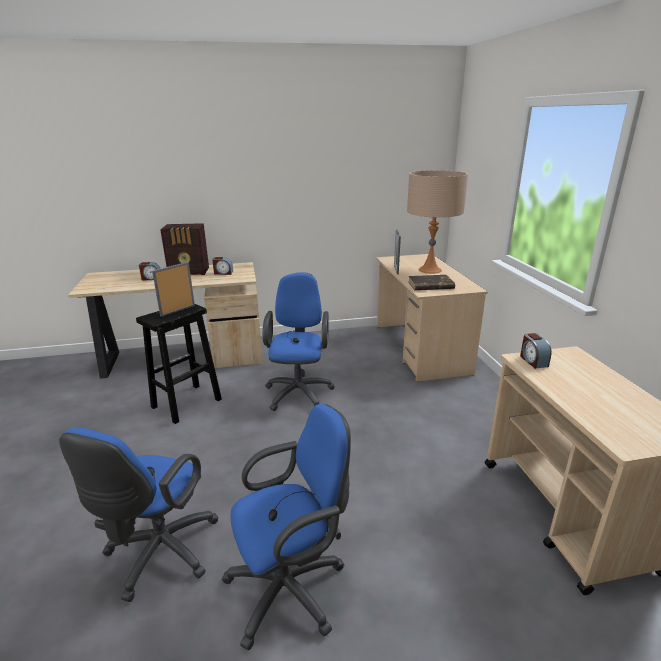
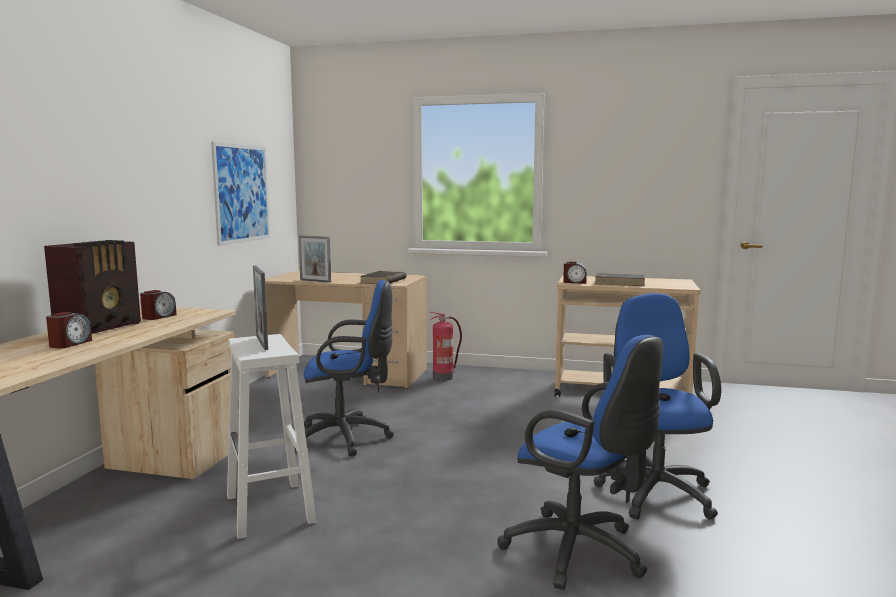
camera: 65 degrees left, 15 degrees down
(186, 404) = (270, 510): black stool -> white stool
(299, 391) = (348, 437): blue office chair -> blue office chair turned 150 degrees clockwise
(367, 189) = (242, 193): none -> picture
(429, 270) = (342, 276): beige table lamp -> none
(464, 389) = (444, 377): none -> fire extinguisher
(579, 389) = (620, 282): none -> brown book

